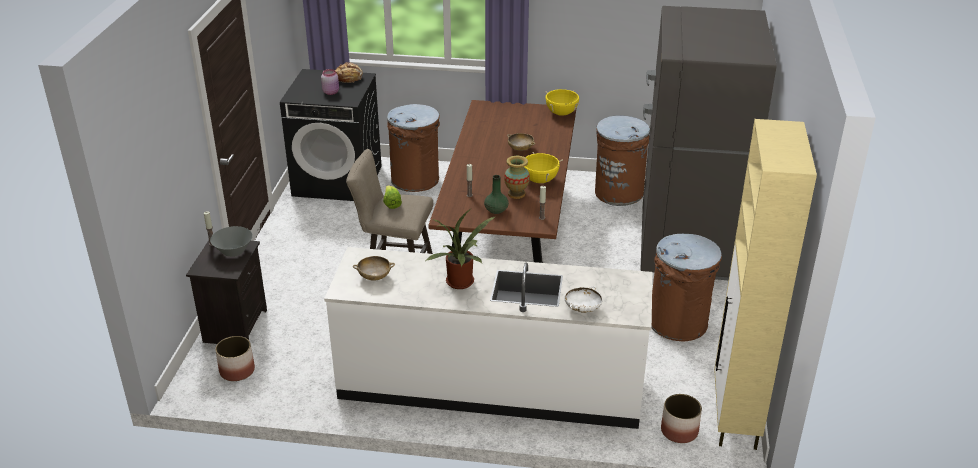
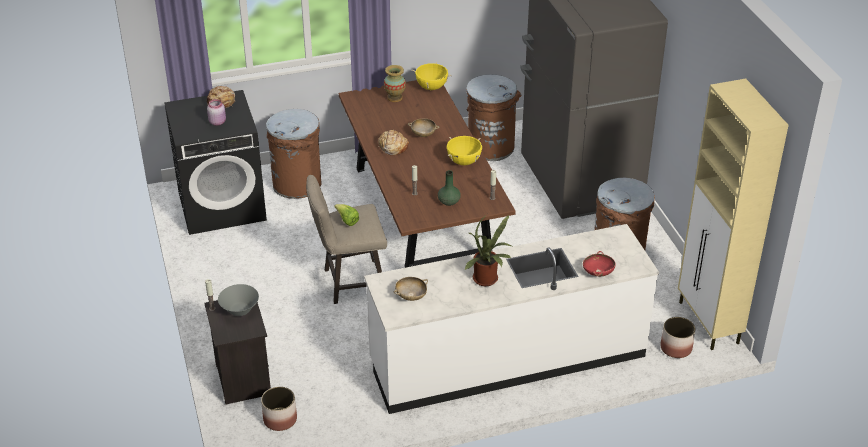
camera: 25 degrees left, 5 degrees up
(482, 153) = (392, 147): none -> bread
(516, 194) = (454, 181): vase -> vase (395, 98)
(582, 309) = (598, 272): white bowl -> red bowl

